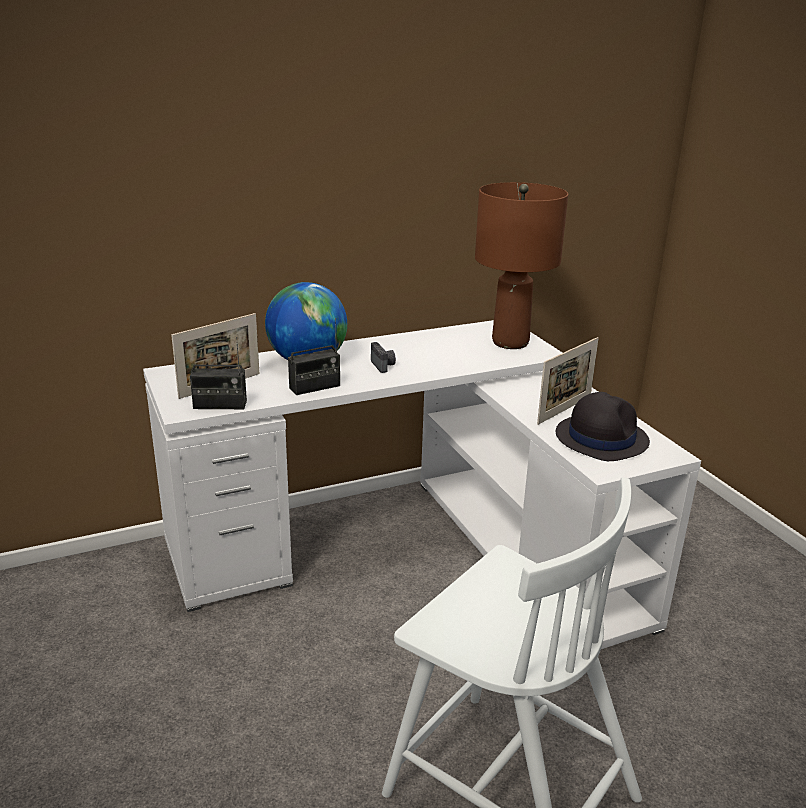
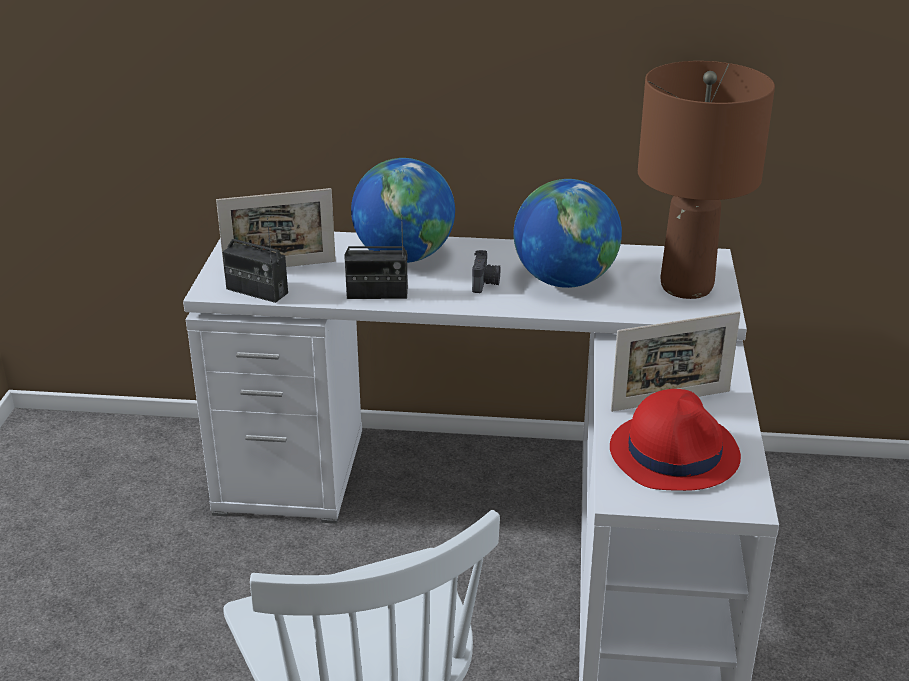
camera: 30 degrees right, 5 degrees up
(433, 354) = (564, 281): none -> globe
(601, 438) = (674, 452): black hat -> red hat

